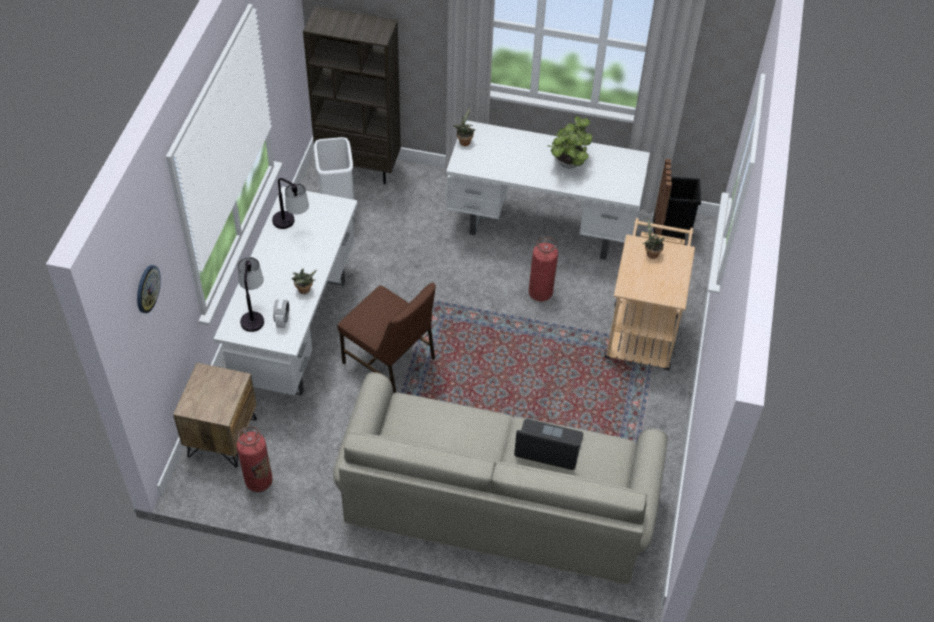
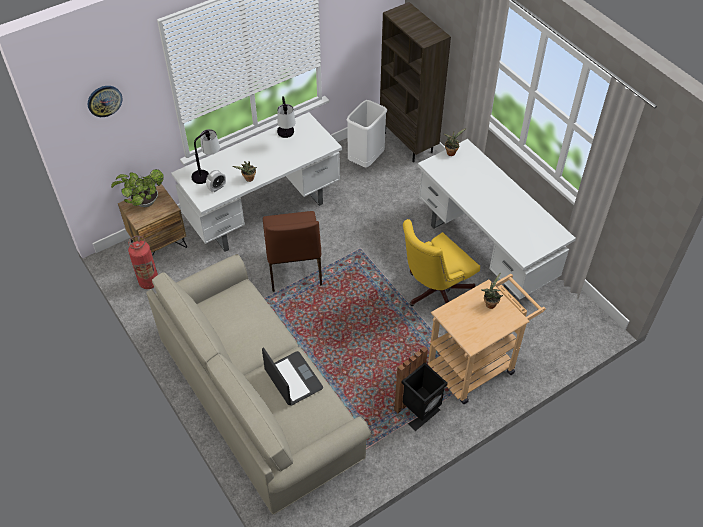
camera: 45 degrees right, 0 degrees up
(540, 293) = (434, 293): fire extinguisher -> yellow office chair
(567, 164) = (504, 209): potted plant -> potted plant (143, 202)
(671, 232) = (574, 316): black trash can -> black trash can (418, 411)

